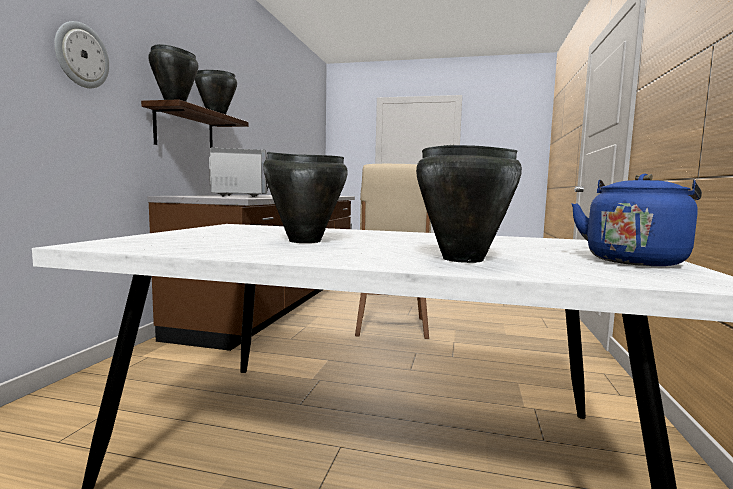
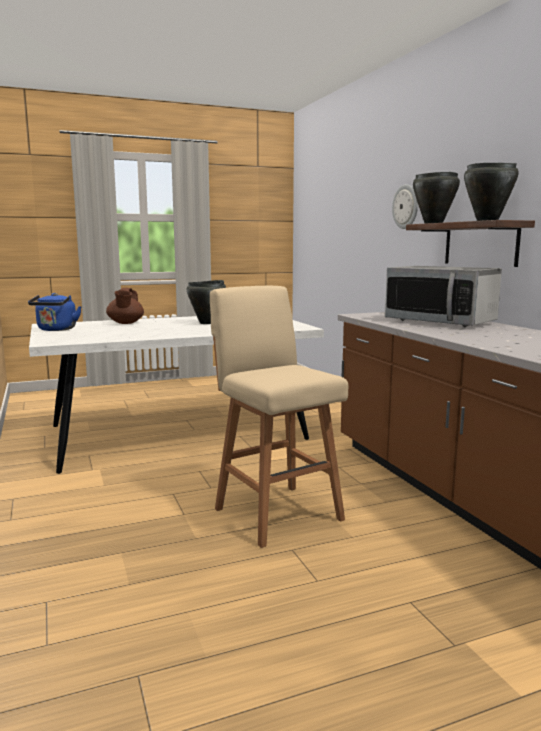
camera: 145 degrees right, 5 degrees up
(464, 259) = (125, 323): black cooking pot -> brown teapot

